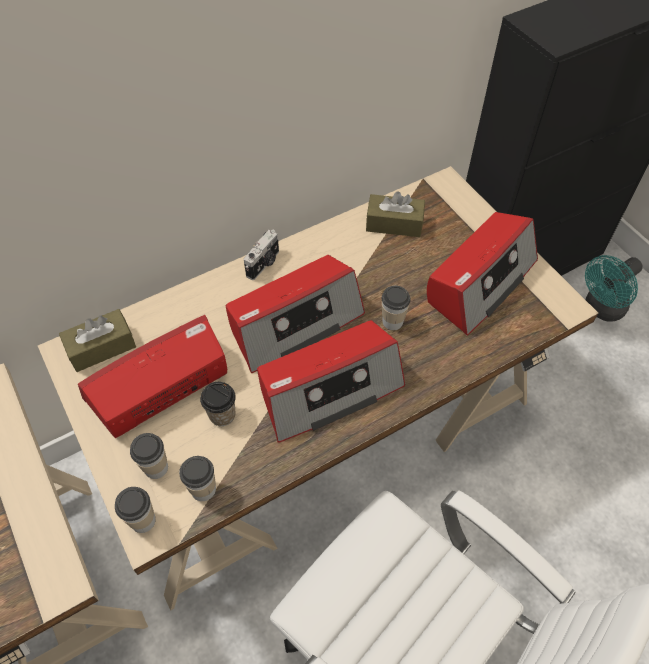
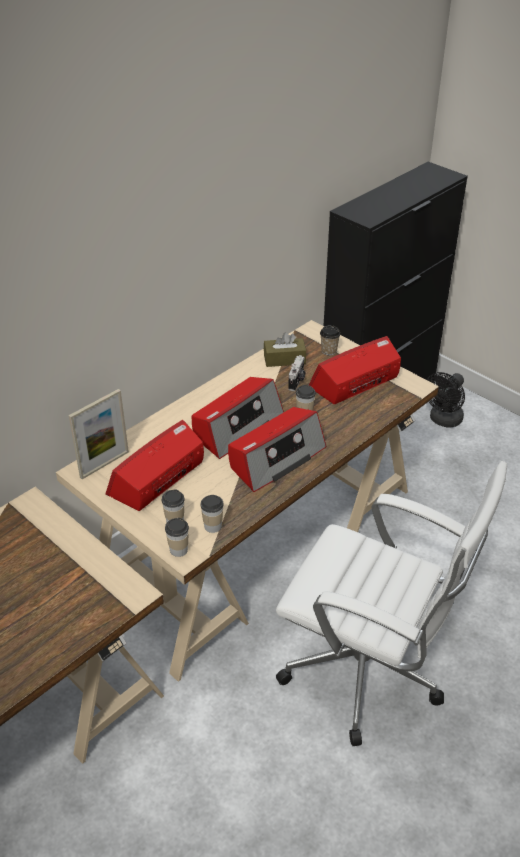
camera: 15 degrees left, 15 degrees down
(101, 347) = (104, 464): brown tissue box -> picture frame
(222, 415) = (208, 485): cup -> cup (329, 351)
(264, 264) = (201, 397): camera -> camera (297, 381)
(479, 282) = (355, 382): radio -> radio turned 150 degrees counterclockwise
(601, 309) = (443, 420): turquoise fan -> black fan

